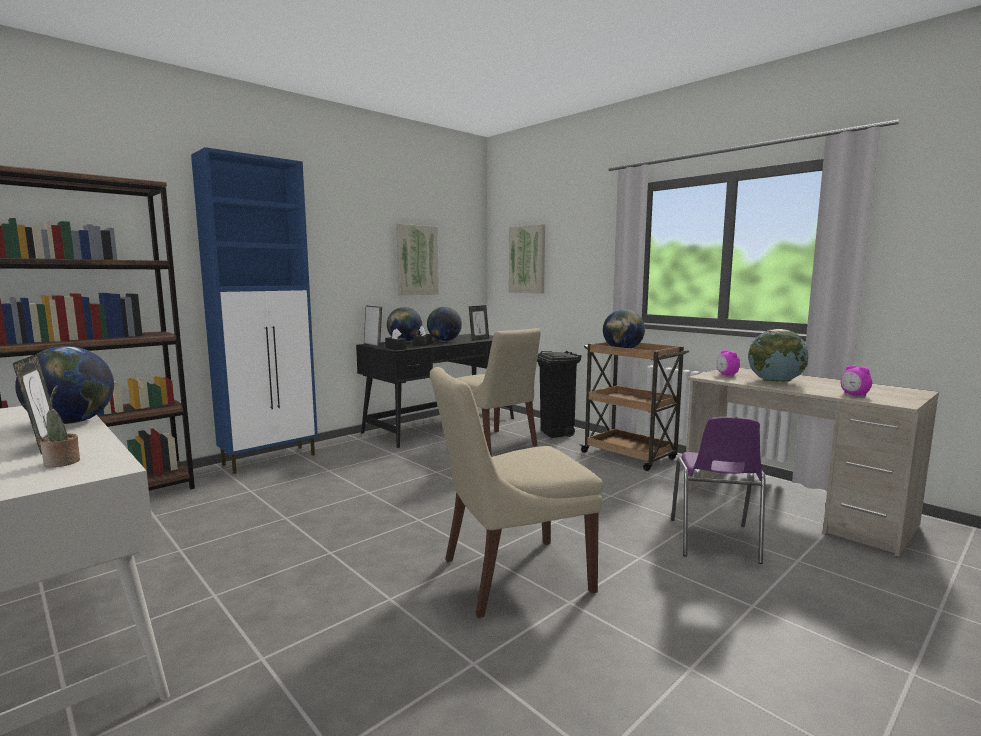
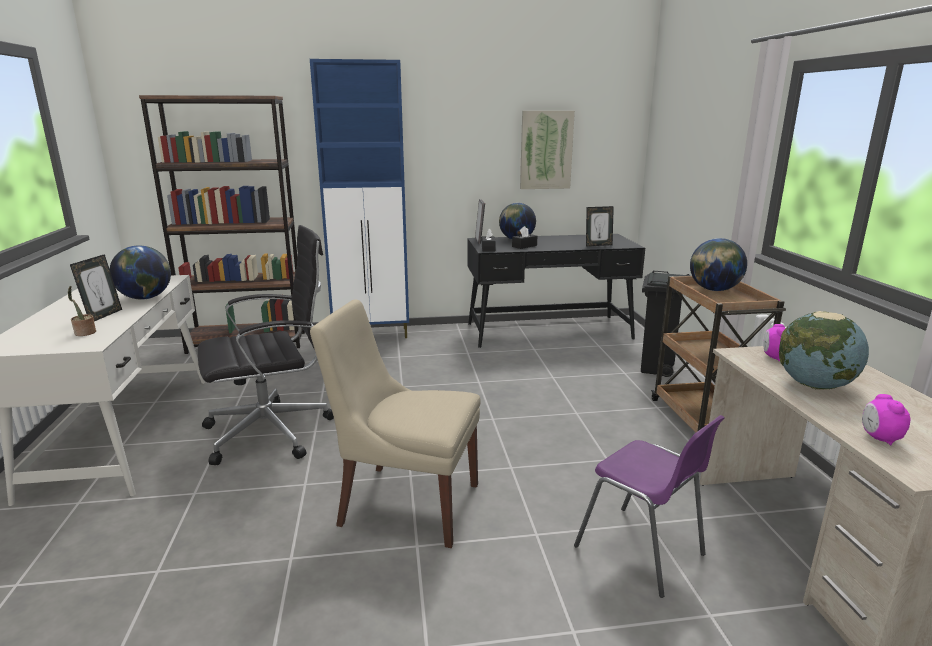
camera: 35 degrees right, 10 degrees up
(278, 568) = (273, 431): none -> black office chair
(444, 341) = (556, 243): globe -> none
(494, 444) = (571, 365): beige chair -> none
(527, 259) = (676, 152): picture -> none
(714, 541) = (642, 552): purple chair -> purple chair turned 90 degrees counterclockwise

